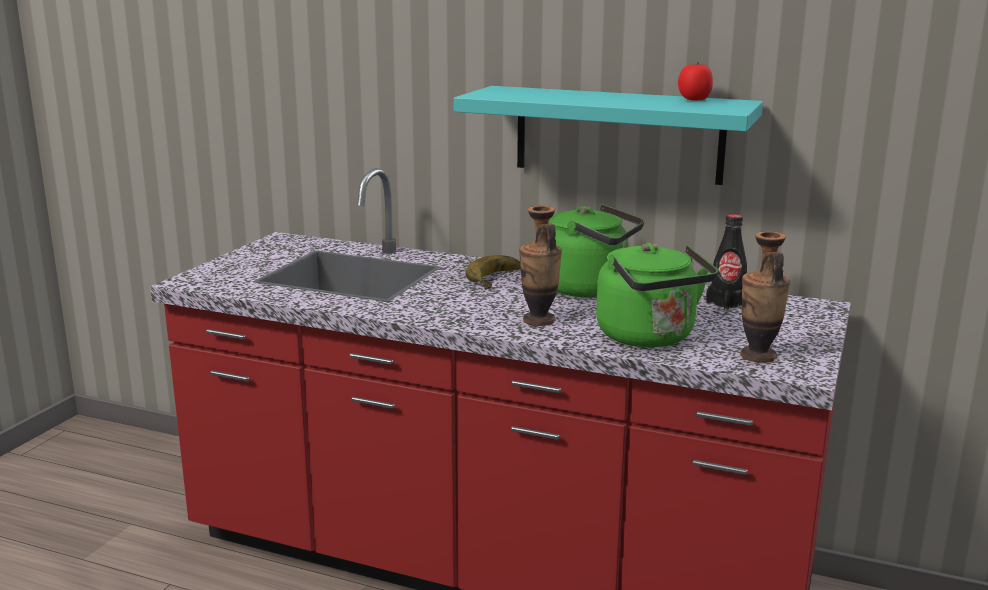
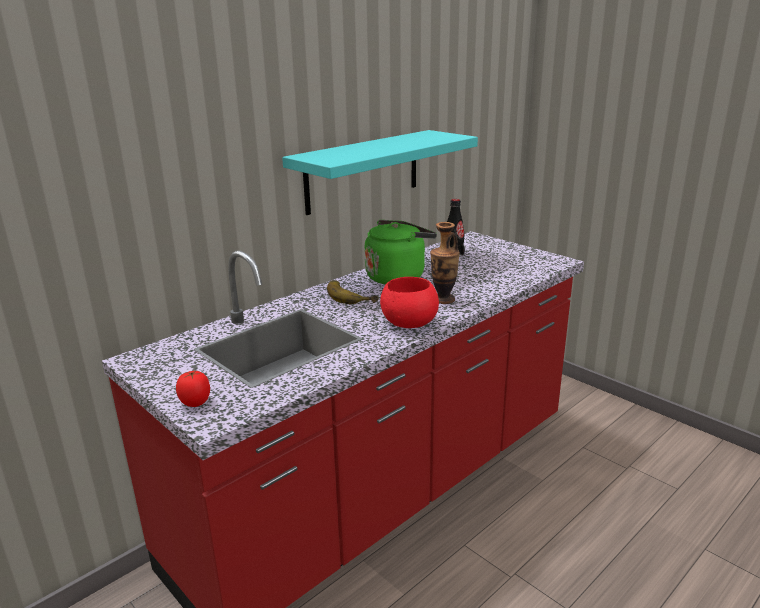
camera: 65 degrees left, 5 degrees up
(449, 313) = (409, 322): none -> red bowl
(650, 338) = (493, 279): green kettle -> none
(694, 100) = (414, 136): tomato -> tomato (195, 403)
(758, 356) = (534, 264): vase -> none

